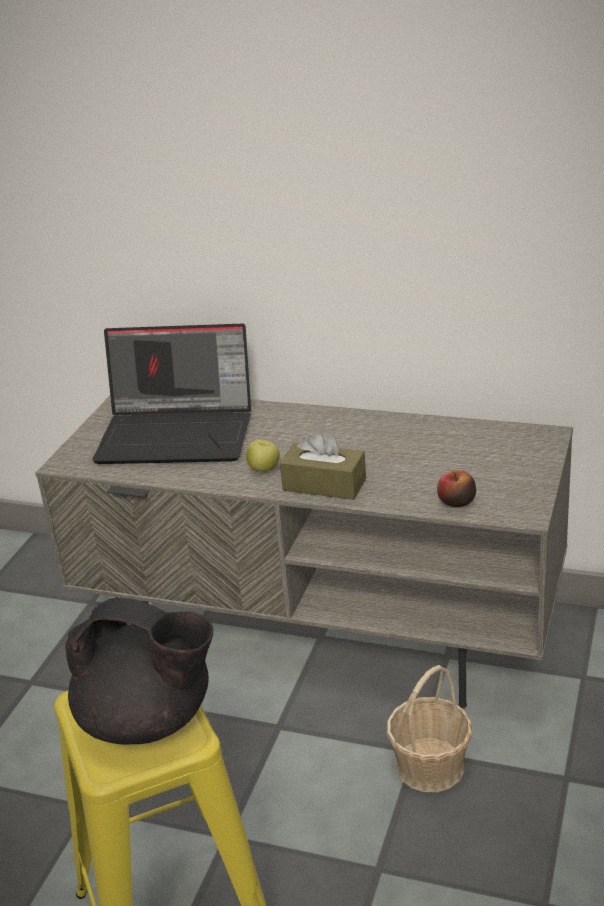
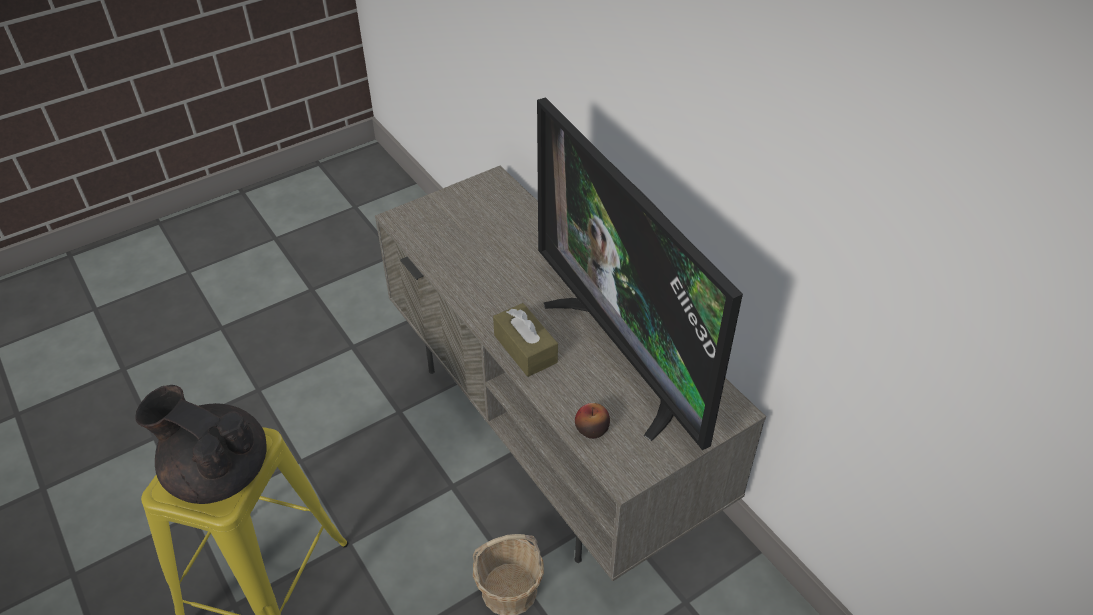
camera: 35 degrees right, 15 degrees up
(149, 720) = (218, 472): black teapot -> black teapot turned 150 degrees clockwise
(179, 433) = (490, 236): laptop -> none
(264, 469) = (504, 307): apple -> none
(414, 446) = (625, 354): none -> television

